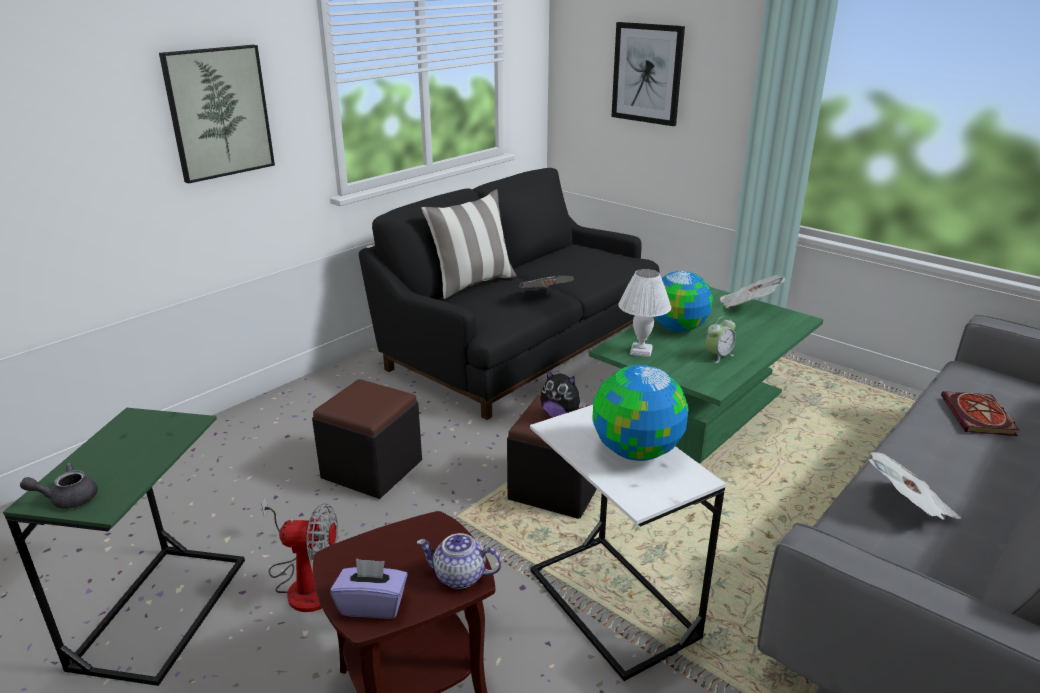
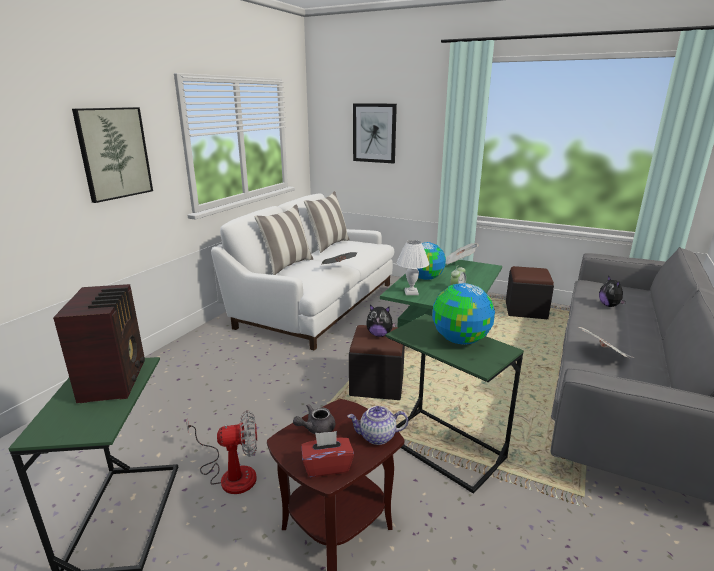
camera: 15 degrees left, 5 degrees down
(68, 499) = (64, 429): grey teapot -> grey teapot (316, 428)
(151, 441) = (115, 380): none -> radio
(372, 469) = (249, 391): black ottoman -> black ottoman (526, 310)
(372, 605) = (327, 466): purple tissue box -> red tissue box
(520, 344) = (316, 303): black sofa -> white sofa
(551, 253) = (328, 245): none -> pillow
(612, 603) = (443, 447): white side table -> green side table
(979, 417) = (609, 306): book -> plush toy

